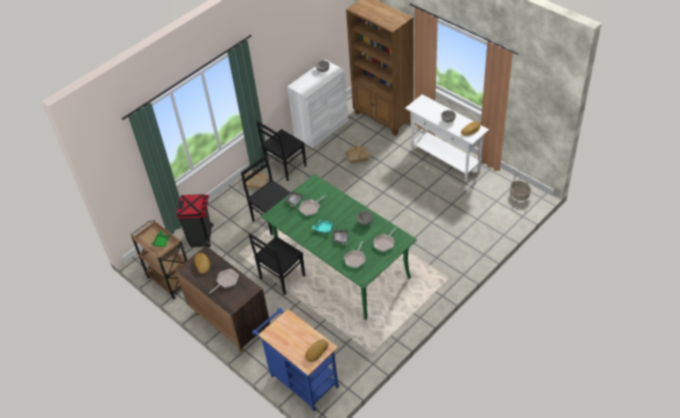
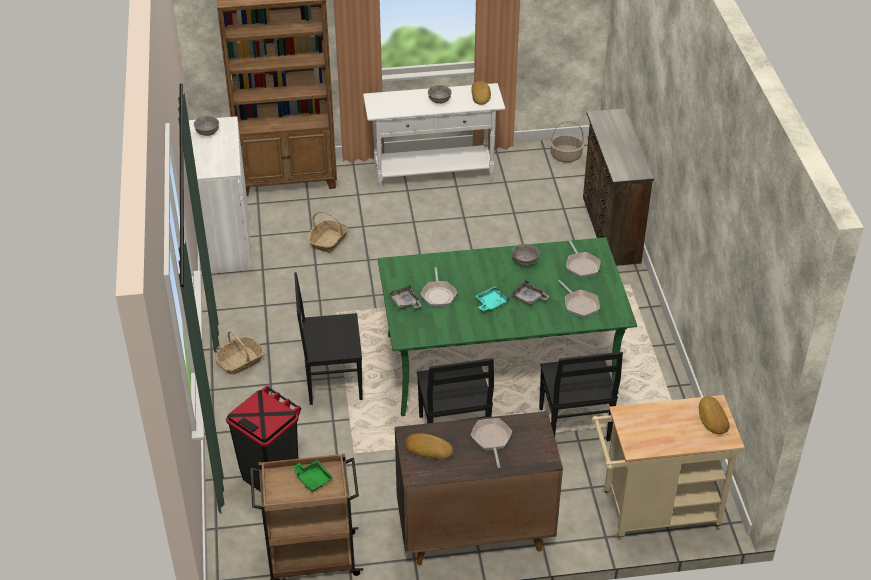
camera: 55 degrees left, 5 degrees down
(285, 167) = (250, 315): black chair -> black chair (574, 426)
(301, 379) = (653, 512): blue cart -> beige cart
(481, 246) = (609, 230): none -> brown dresser

